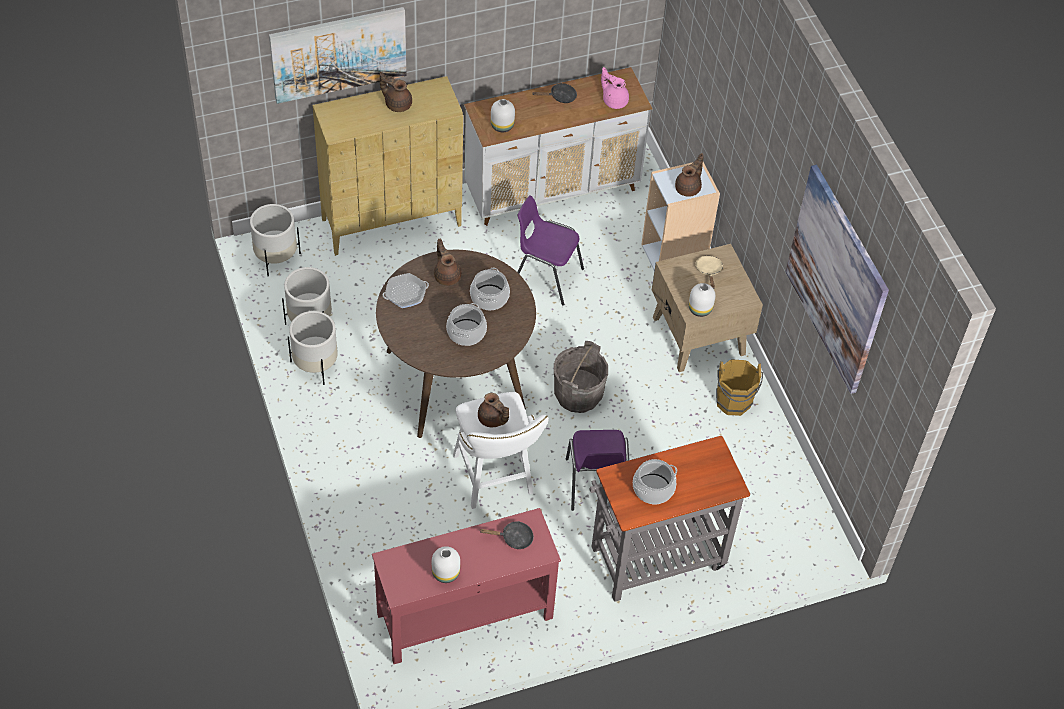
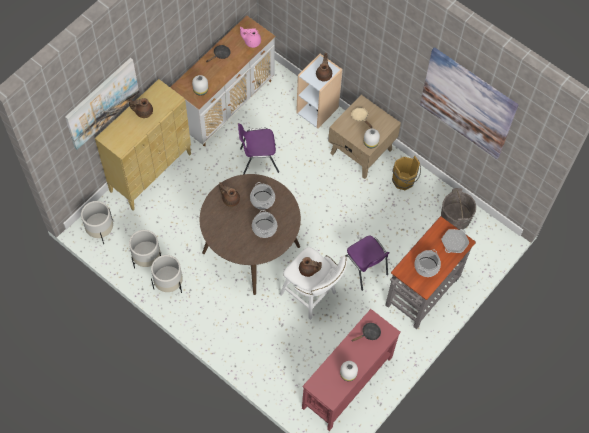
camera: 30 degrees left, 10 degrees up
(405, 293) = (215, 223): frying pan -> frying pan (454, 242)
(578, 394) = (321, 221): grey bucket -> grey bucket (455, 218)

